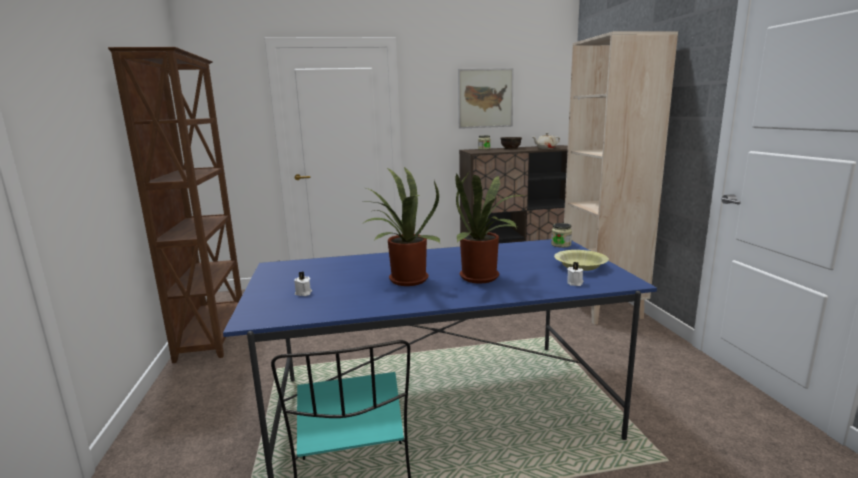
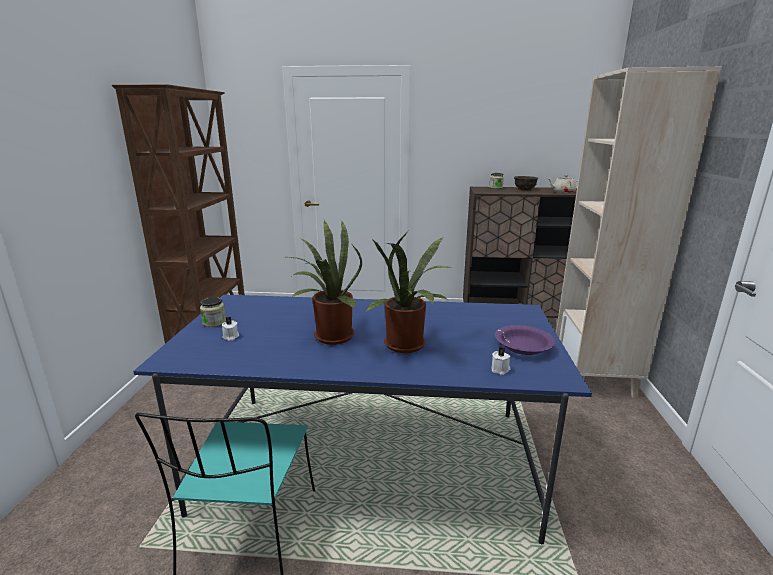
camera: 15 degrees right, 5 degrees up
(485, 98) = (504, 132): picture -> none
(561, 245) = (524, 313): jar -> jar (214, 322)
(580, 266) = (523, 347): yellow bowl -> purple bowl

